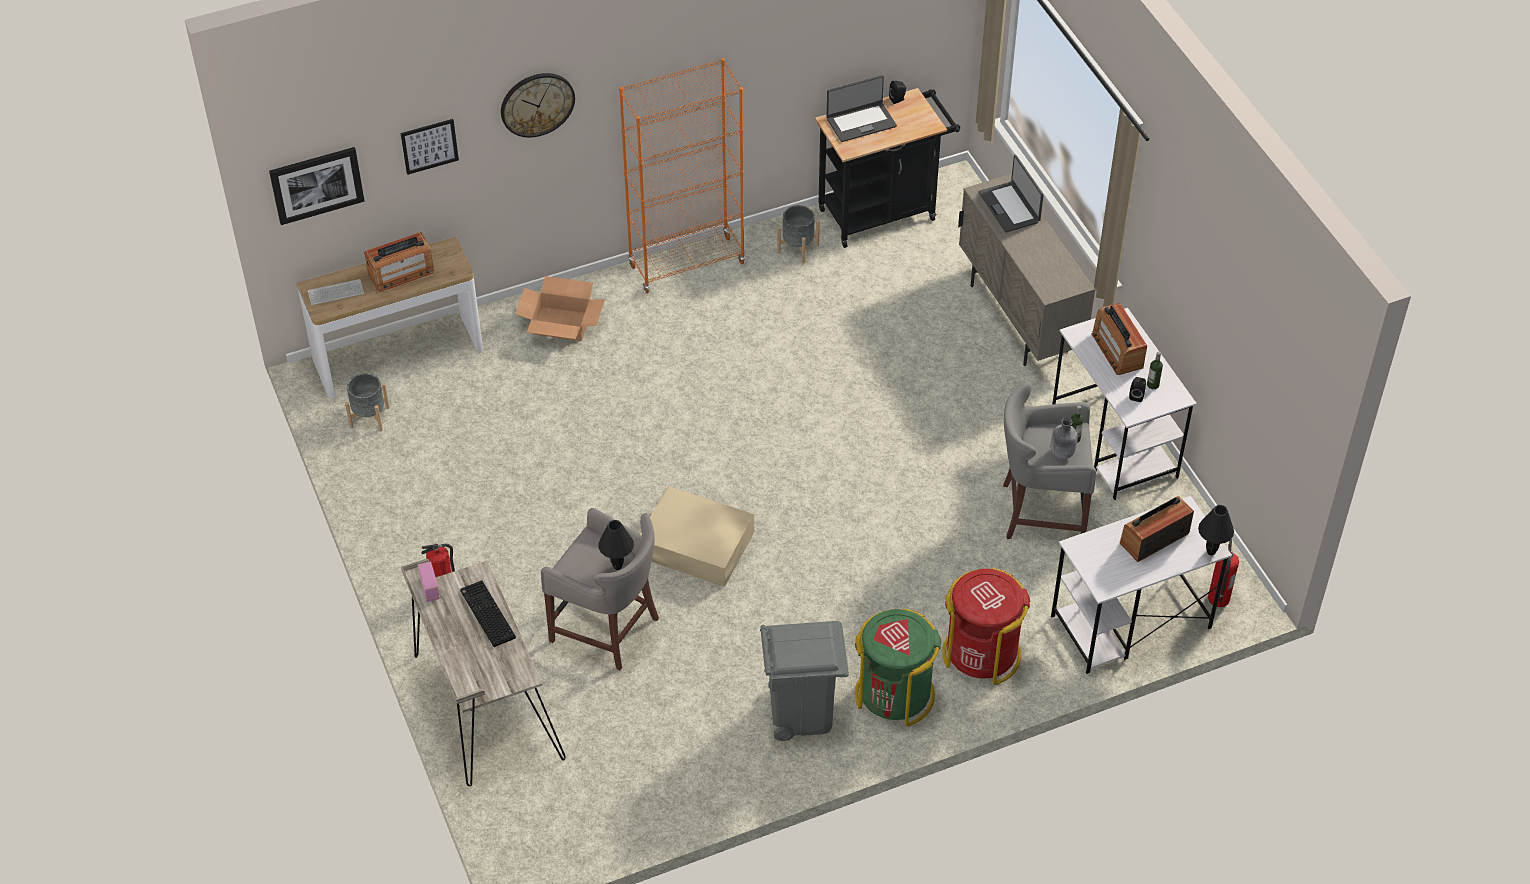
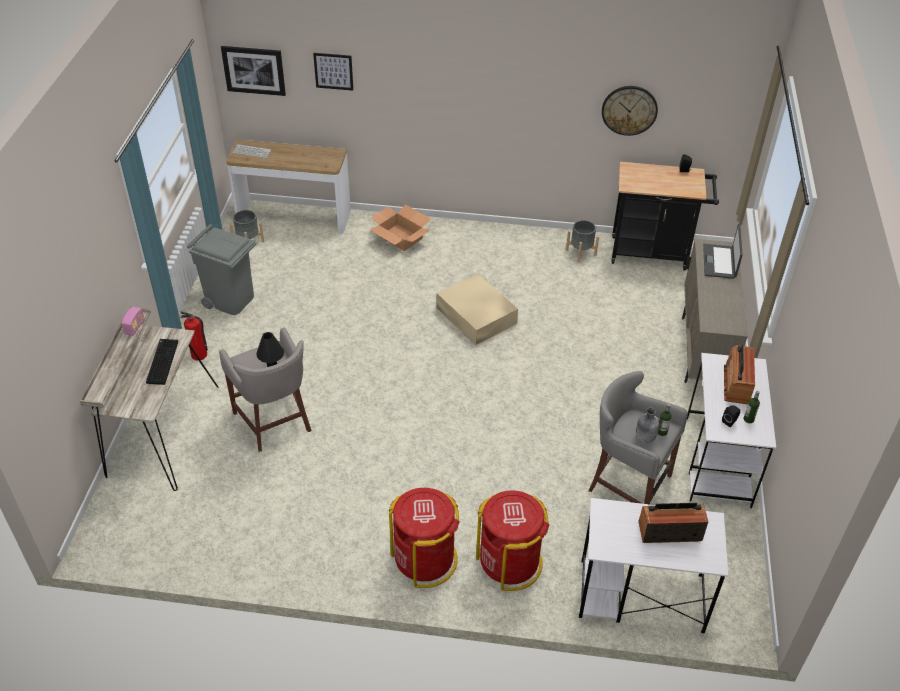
camera: 30 degrees right, 5 degrees down
(401, 273) = (297, 155): radio -> none
(537, 104) = (413, 68): wall clock -> wall clock (629, 110)
(687, 264) = (503, 235): orange bookcase -> none
(697, 545) = (373, 397): beige storage box -> beige storage box (476, 316)
(801, 712) = (351, 539): grey trash can -> grey trash can (231, 300)
(861, 122) = (648, 174): laptop -> none
(895, 694) = (425, 559): green trash can -> red trash can
(1211, 552) = (711, 564): black table lamp -> none
(1218, 599) = (725, 613): fire extinguisher -> none

